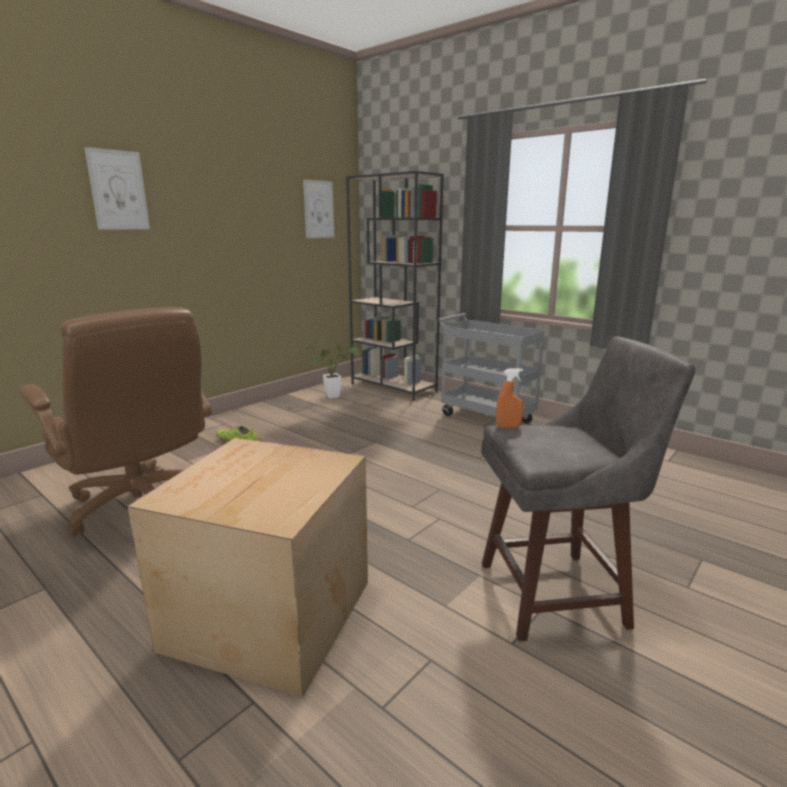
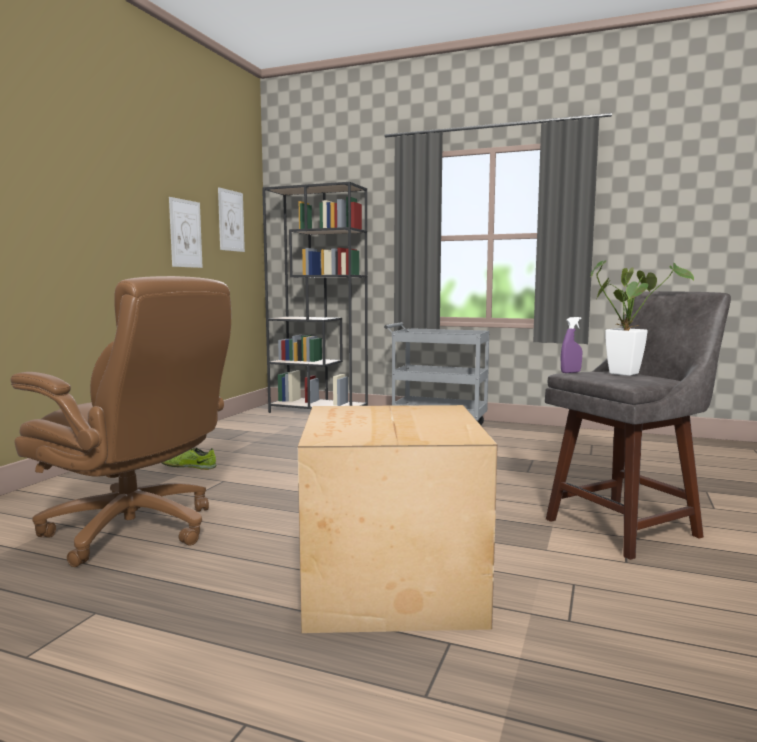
camera: 20 degrees left, 10 degrees down
(118, 190) = (49, 173): picture -> picture (185, 233)
(336, 396) = (262, 423): potted plant -> potted plant (627, 373)
(508, 426) = (570, 372): orange spray bottle -> purple spray bottle

